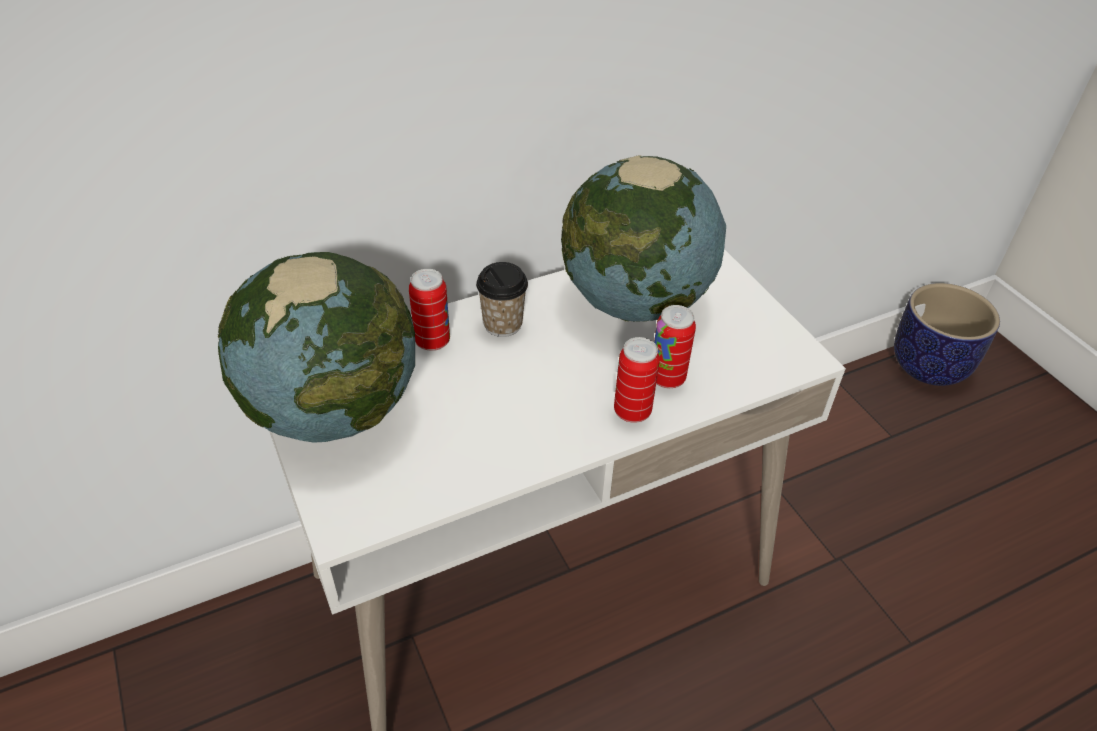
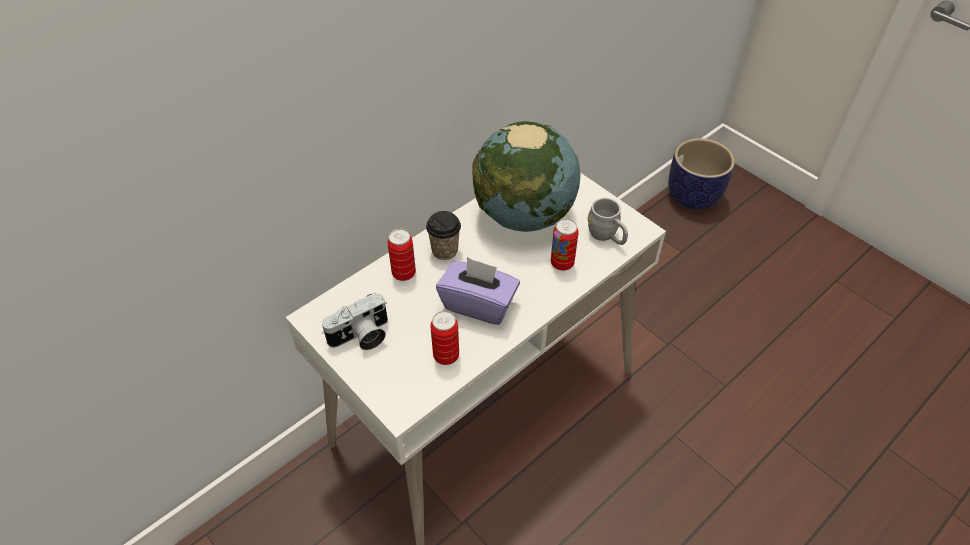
camera: 15 degrees left, 5 degrees up
(335, 411) = (361, 337): globe -> camera
(521, 406) = (479, 304): none -> purple tissue box
(632, 411) = (548, 291): can -> can (446, 356)
(749, 356) = (607, 236): none -> grey mug

